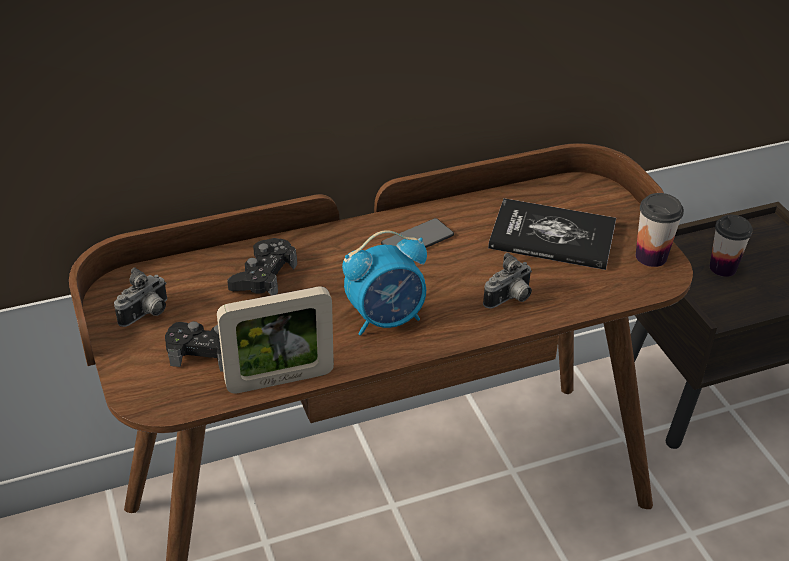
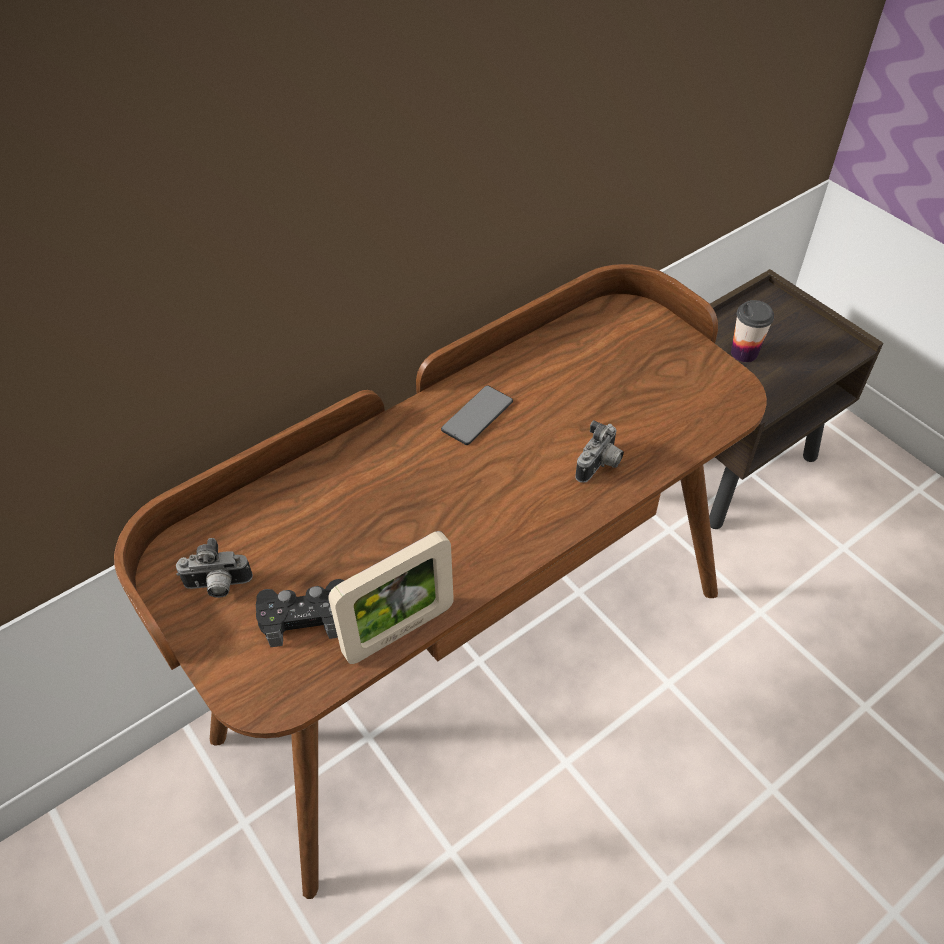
camera: 15 degrees left, 10 degrees up
(147, 315) = (218, 586): camera -> camera turned 60 degrees clockwise
(263, 275) = (330, 502): black game controller -> none
(386, 319) = (483, 523): alarm clock -> none
(552, 236) = (612, 378): book -> none
(651, 256) = (717, 379): cup -> none

